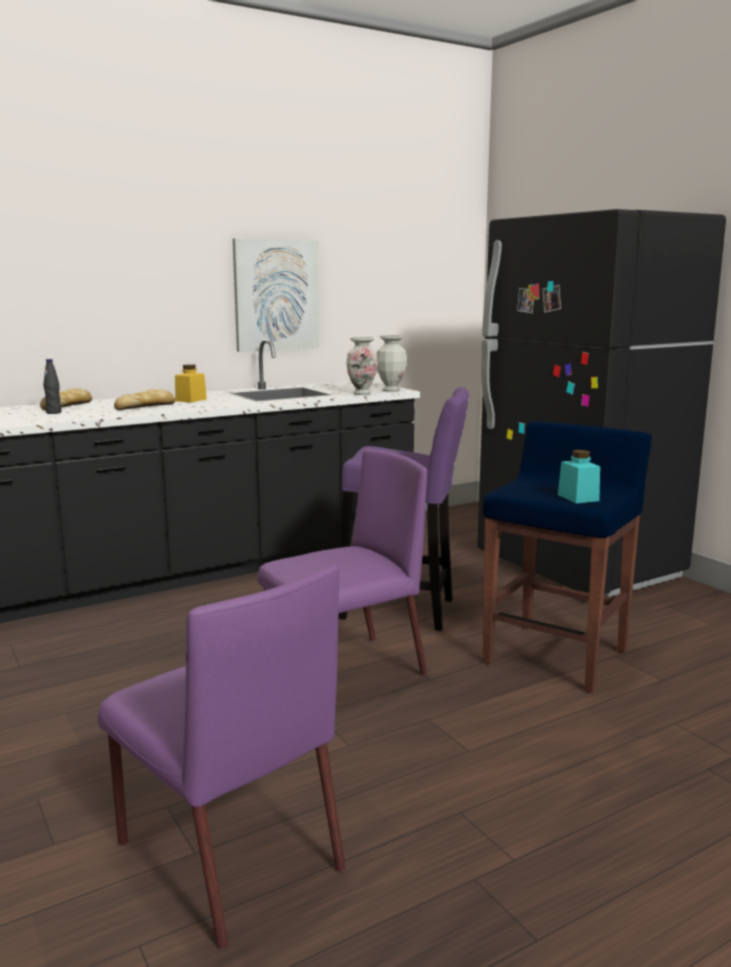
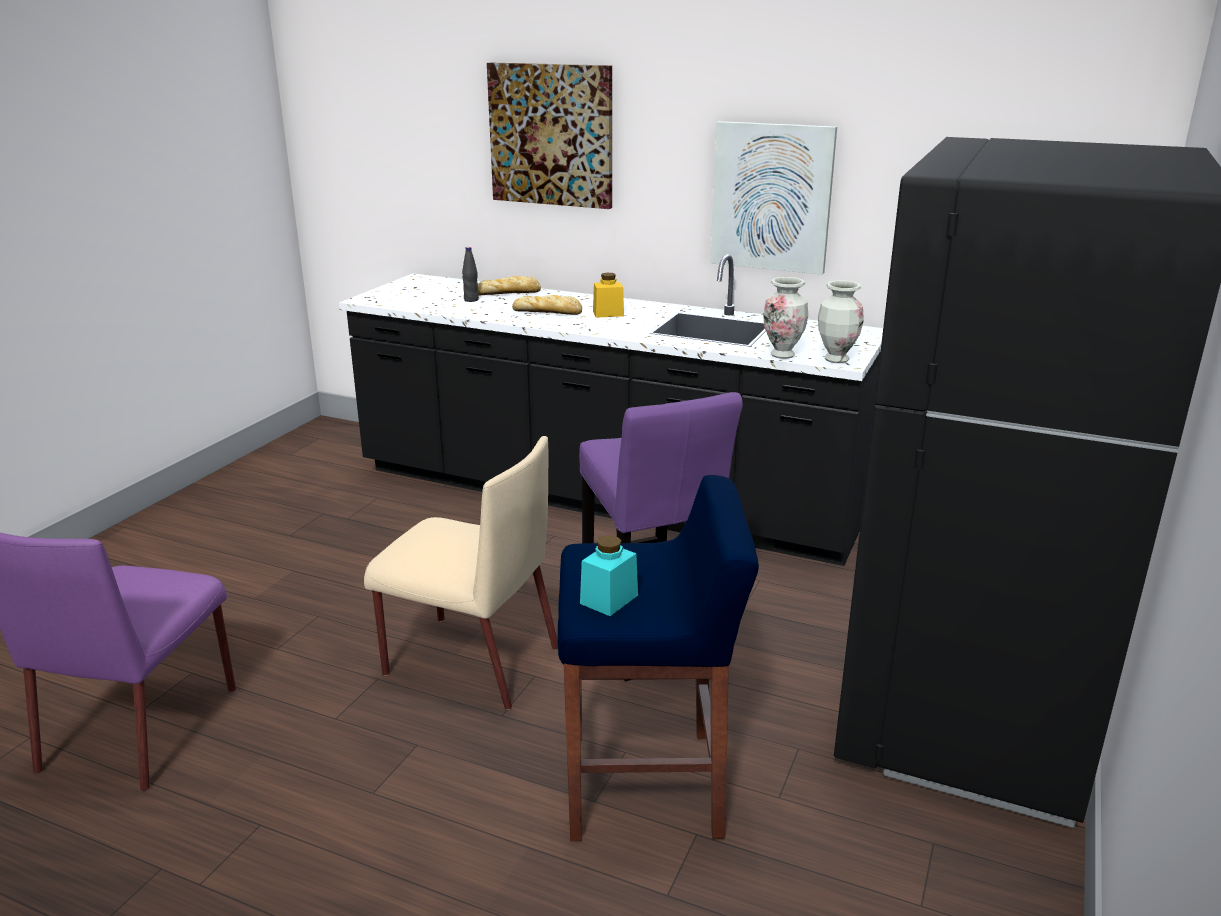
camera: 55 degrees right, 10 degrees up
(82, 255) = (552, 135): none -> picture
(343, 672) = (469, 660): purple chair -> beige chair

